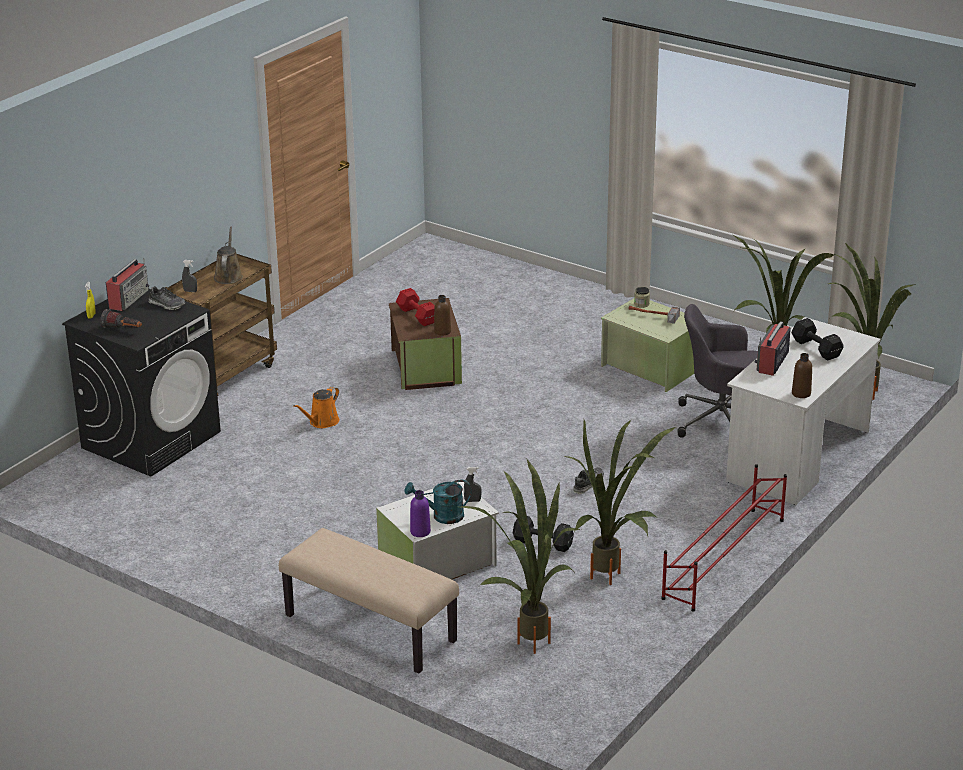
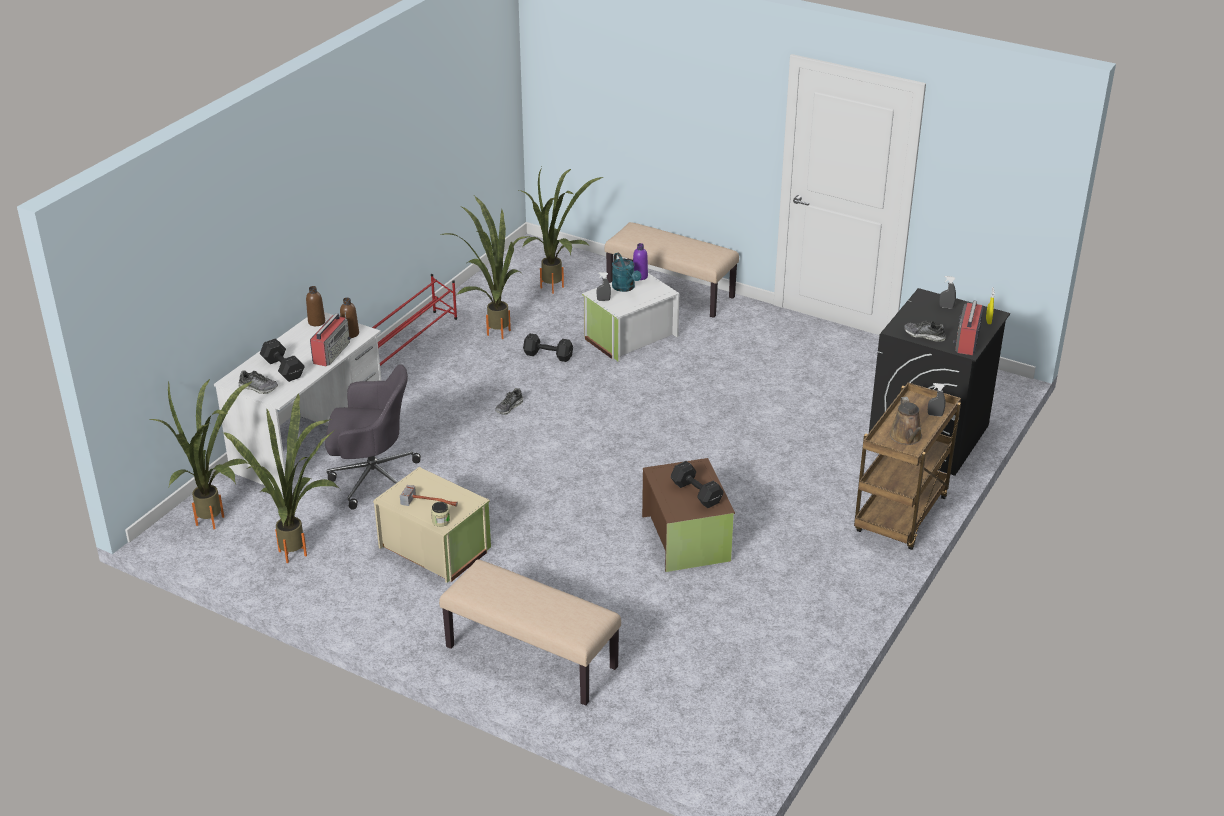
camera: 175 degrees right, 5 degrees up
(123, 330) = (946, 307): flashlight -> grey spray bottle
(322, 422) = (772, 462): orange watering can -> none
(417, 316) = (696, 492): red dumbbell -> black dumbbell
(442, 331) = (663, 472): brown bottle -> brown bottle (350, 334)
(442, 516) = (625, 288): turquoise watering can -> turquoise watering can turned 75 degrees clockwise
(566, 300) = (530, 658): none -> beige bench
(651, 366) = (434, 549): green storage box -> beige storage box
(833, 333) = (258, 388): none -> shoe

